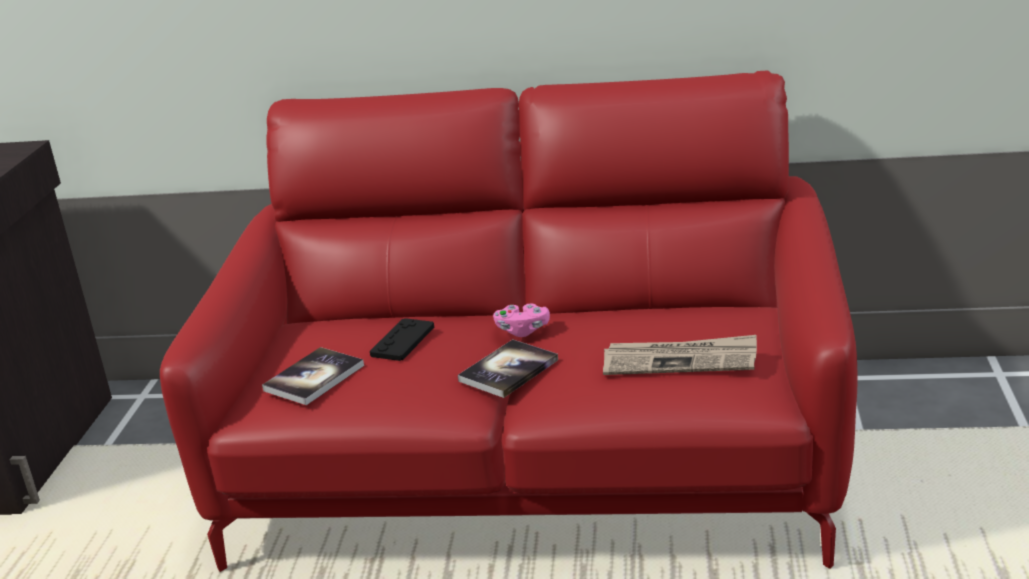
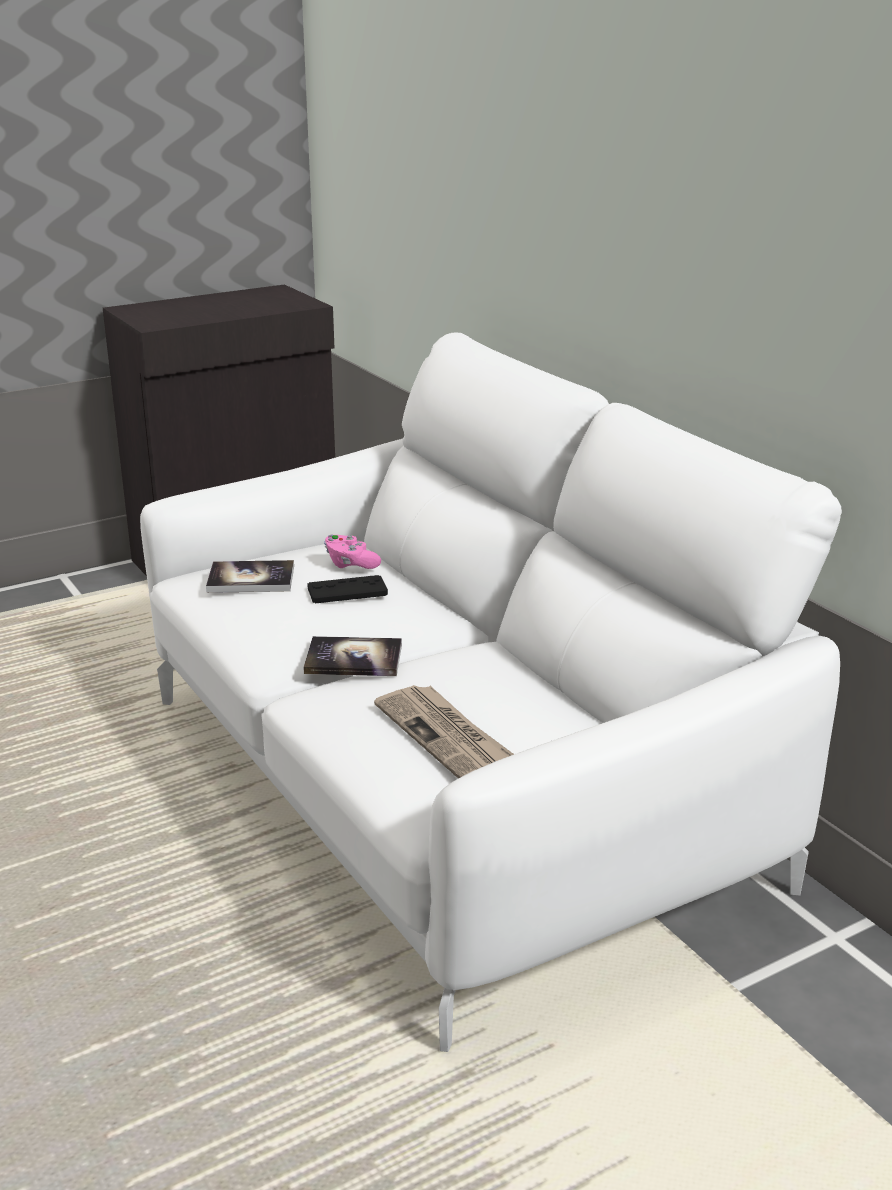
camera: 50 degrees right, 0 degrees up
(522, 330) = (439, 640): pink game controller -> pink game controller (350, 564)
(533, 464) = (446, 790): red sofa -> white sofa

